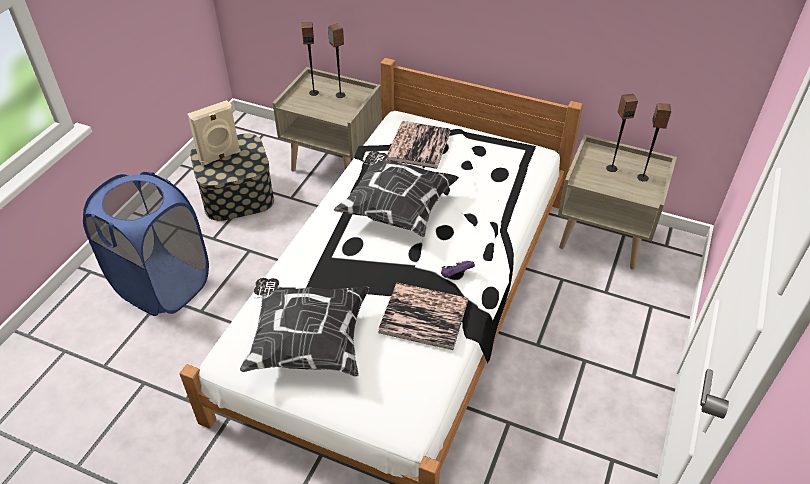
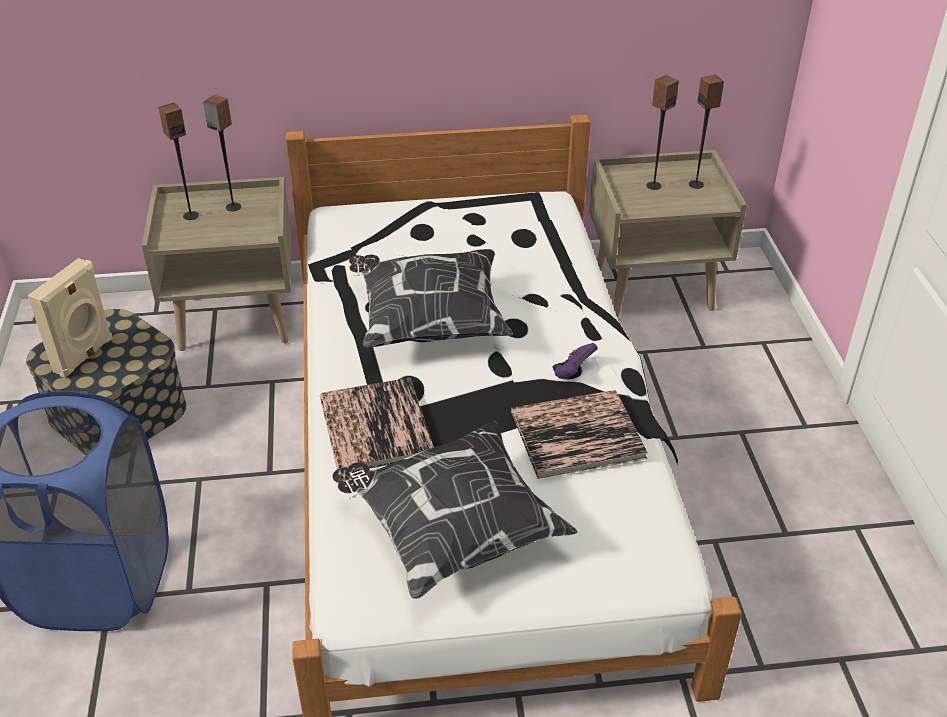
camera: 30 degrees left, 5 degrees down
(418, 145) = (392, 237): book -> book (375, 426)

